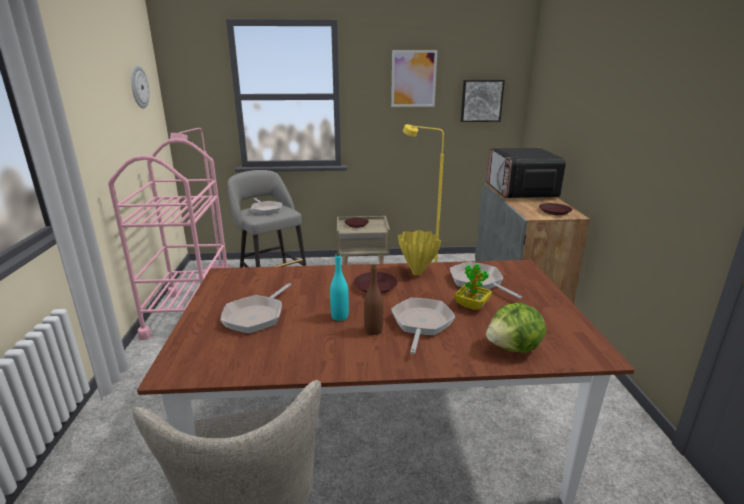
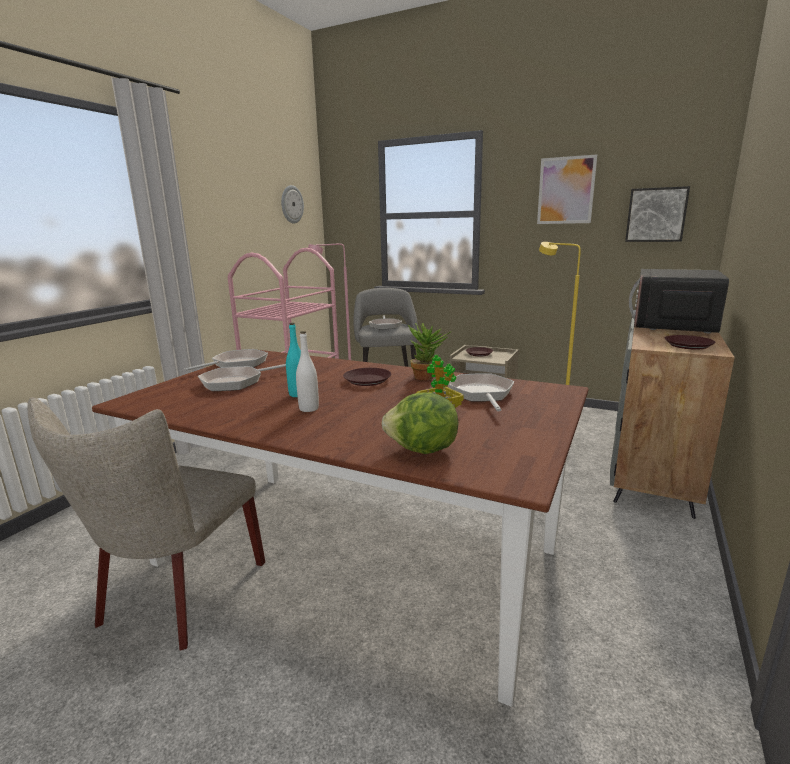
camera: 30 degrees right, 5 degrees down
(373, 330) = (309, 409): brown bottle -> white bottle
(417, 272) = (428, 377): yellow vase -> potted plant
(421, 324) = (360, 413): frying pan -> frying pan (236, 364)

